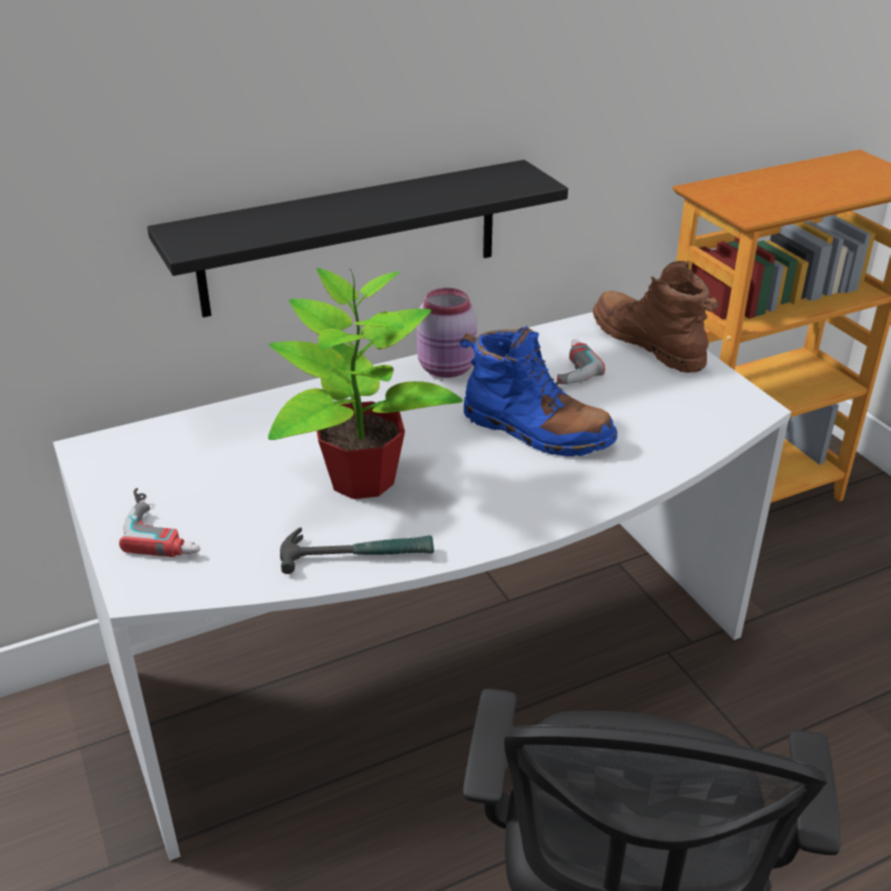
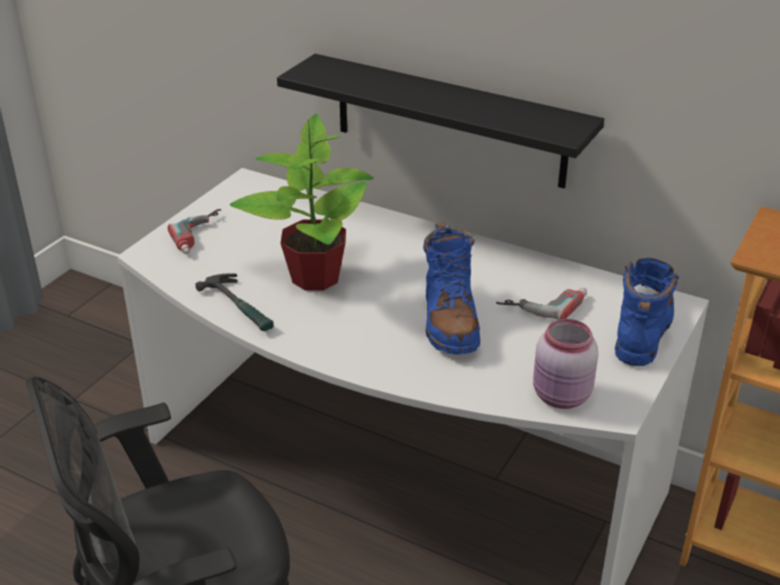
camera: 55 degrees right, 0 degrees up
(448, 369) = (482, 255): pink jar -> pink jar (561, 397)
(648, 343) = (642, 327): brown boot -> blue boot

